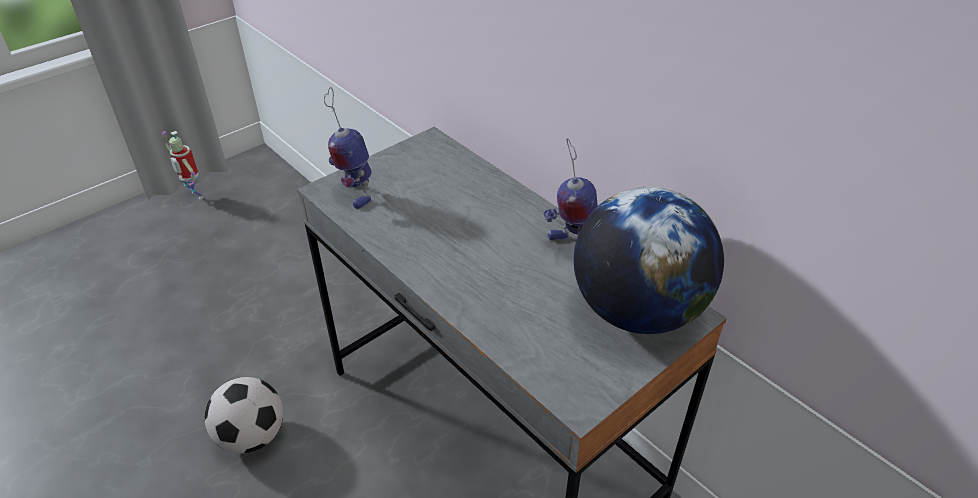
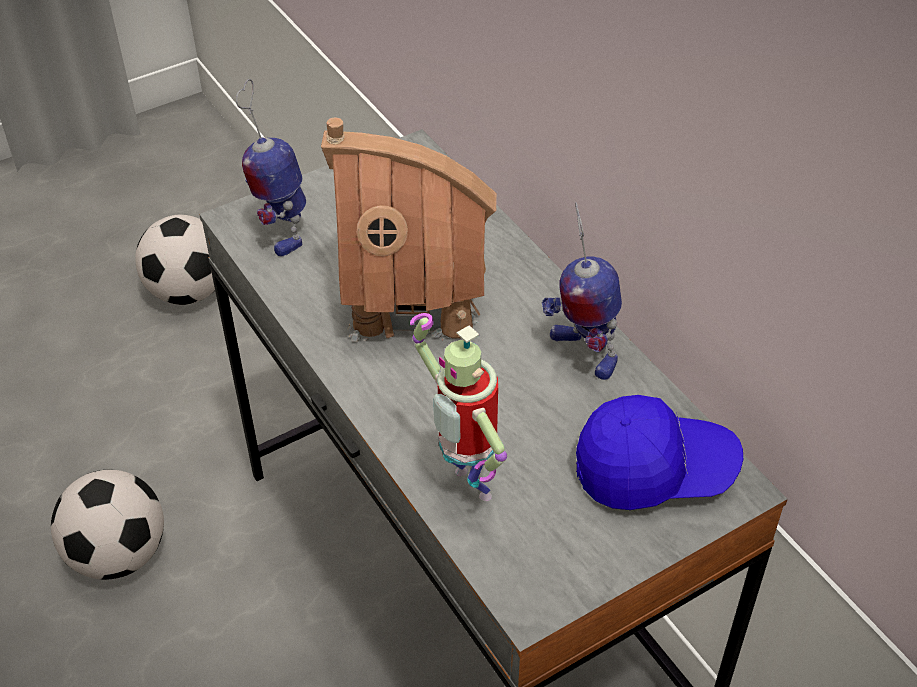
camera: 10 degrees right, 5 degrees up
(194, 196) = (86, 170): toy robot -> toy robot (465, 486)
(274, 263) = (188, 291): none -> football
(453, 223) = (414, 296): none -> toy house
(637, 311) = (653, 470): globe -> blue cap

